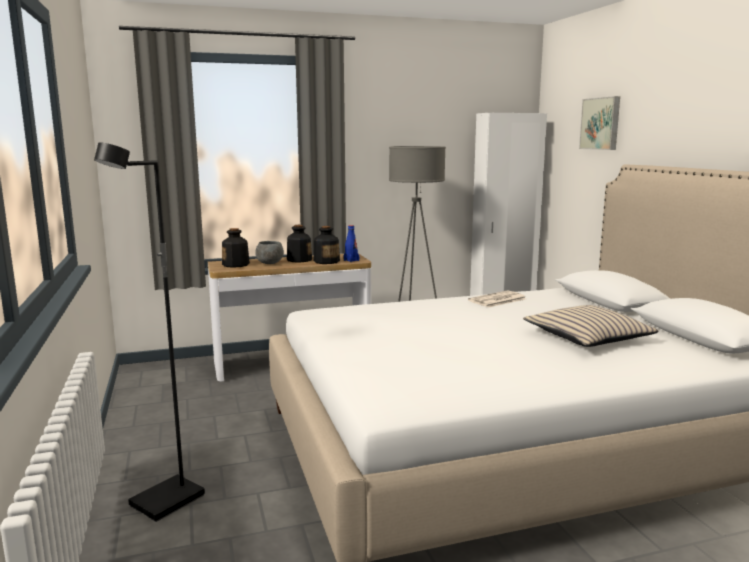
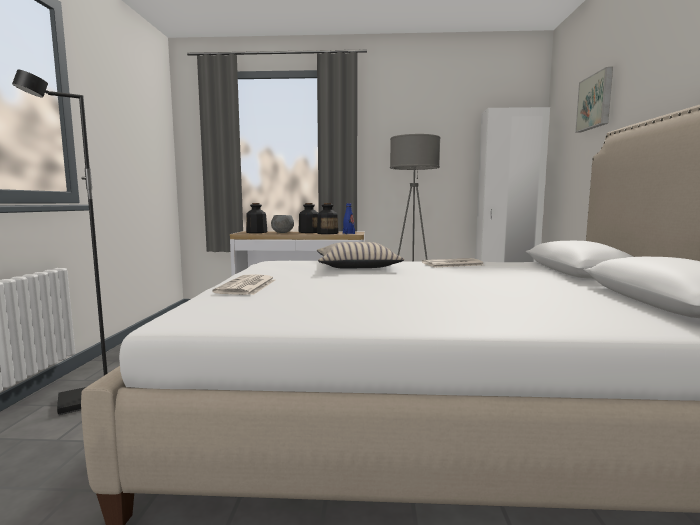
camera: 20 degrees right, 5 degrees down
(368, 358) = (247, 286): none -> newspaper
(588, 338) = (508, 292): beige pillow -> beige pillow (357, 266)

